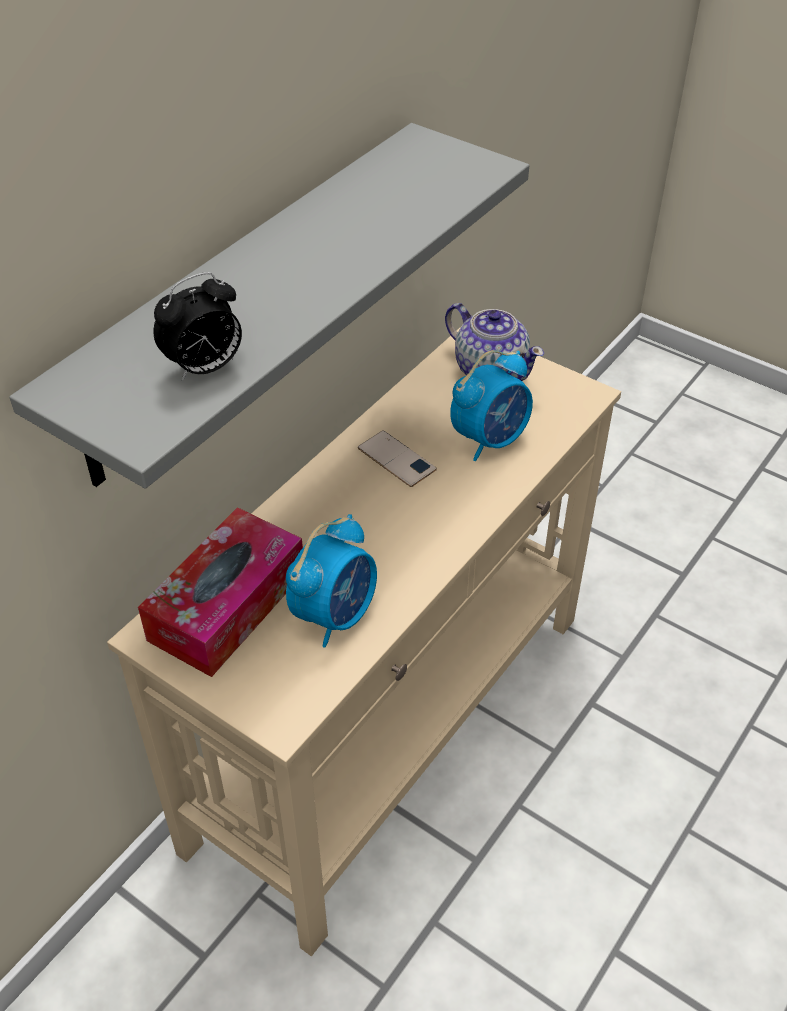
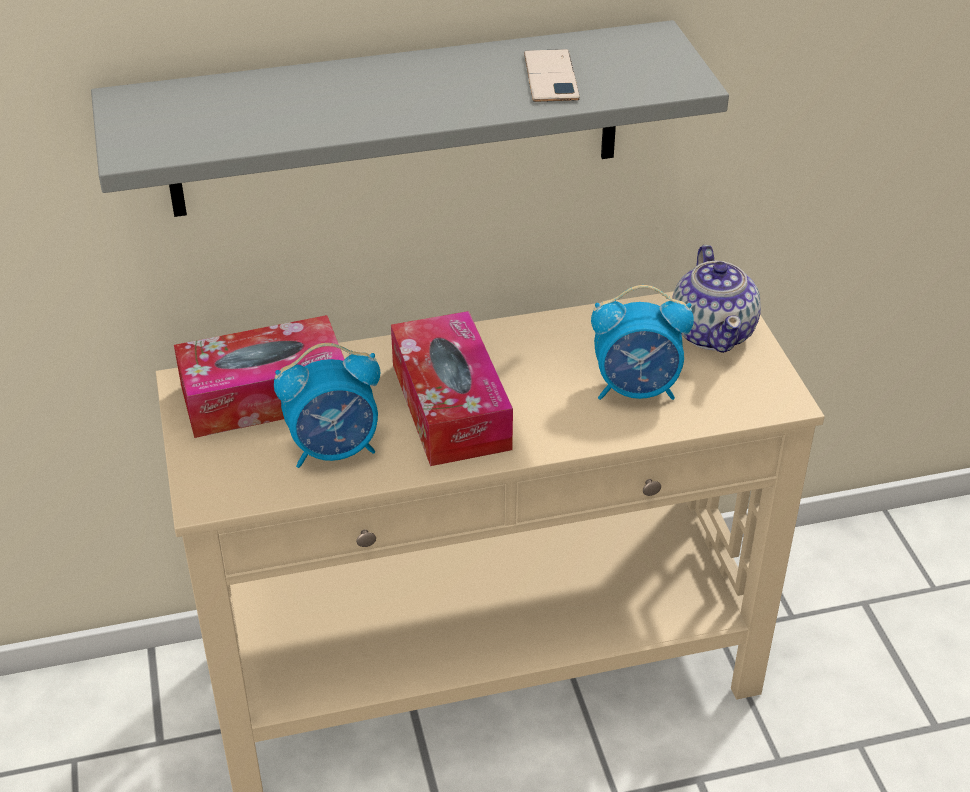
camera: 40 degrees right, 5 degrees down
(204, 368) = (233, 129): alarm clock -> none
(380, 528) = (450, 406): none -> tissue box
(396, 459) = (531, 361): phone -> phone (551, 77)

